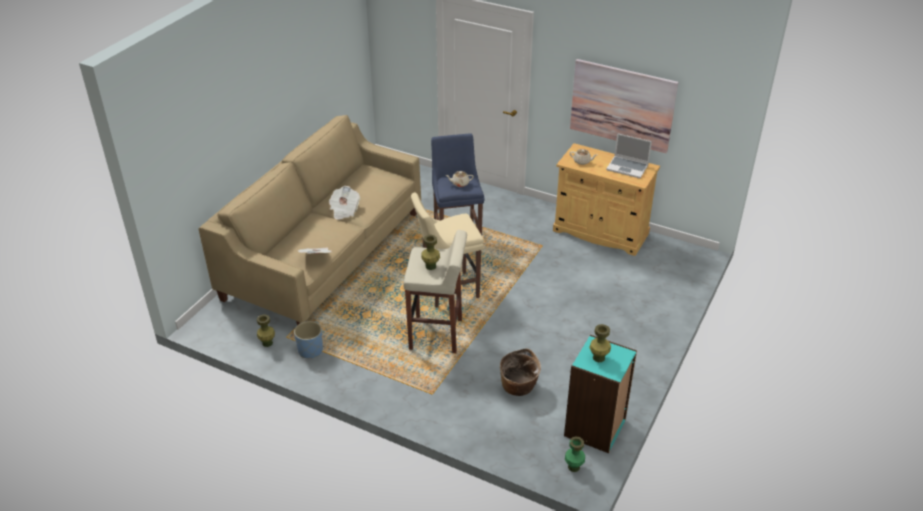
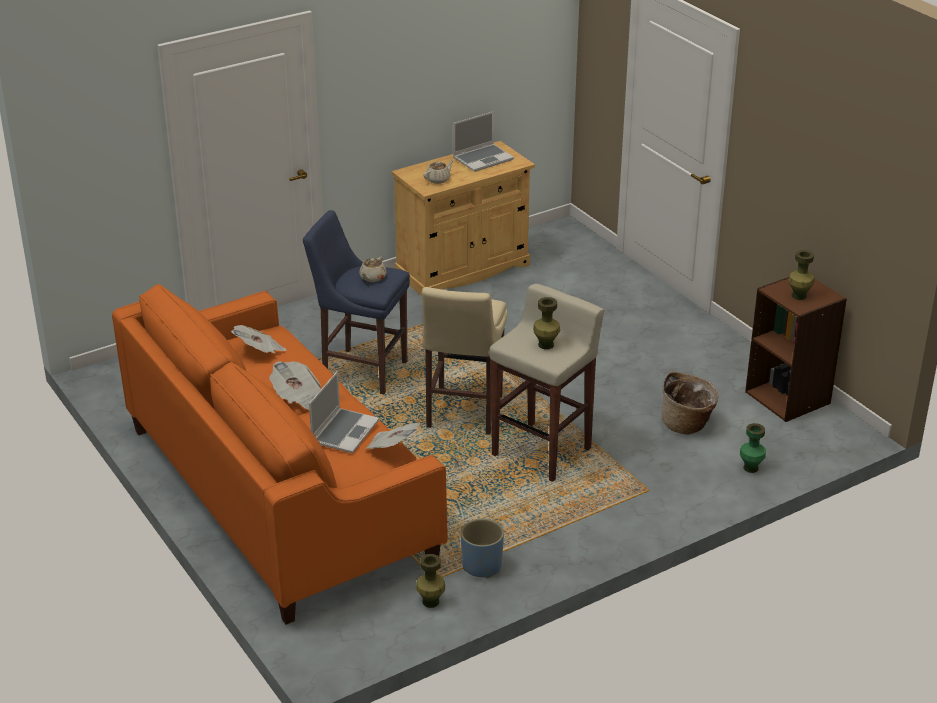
camera: 60 degrees left, 5 degrees down
(320, 236) = (344, 431): none -> laptop
(324, 255) = (279, 493): beige sofa -> orange sofa
(373, 182) = (260, 351): none -> newspaper
(573, 467) = (836, 432): green vase -> green vase (751, 468)
(595, 428) = (788, 397): turquoise bookcase -> brown bookcase
(622, 105) = (442, 85): picture -> none

